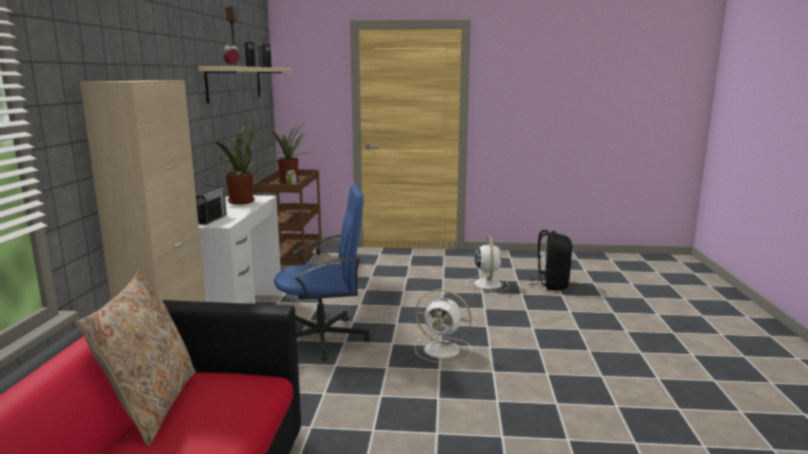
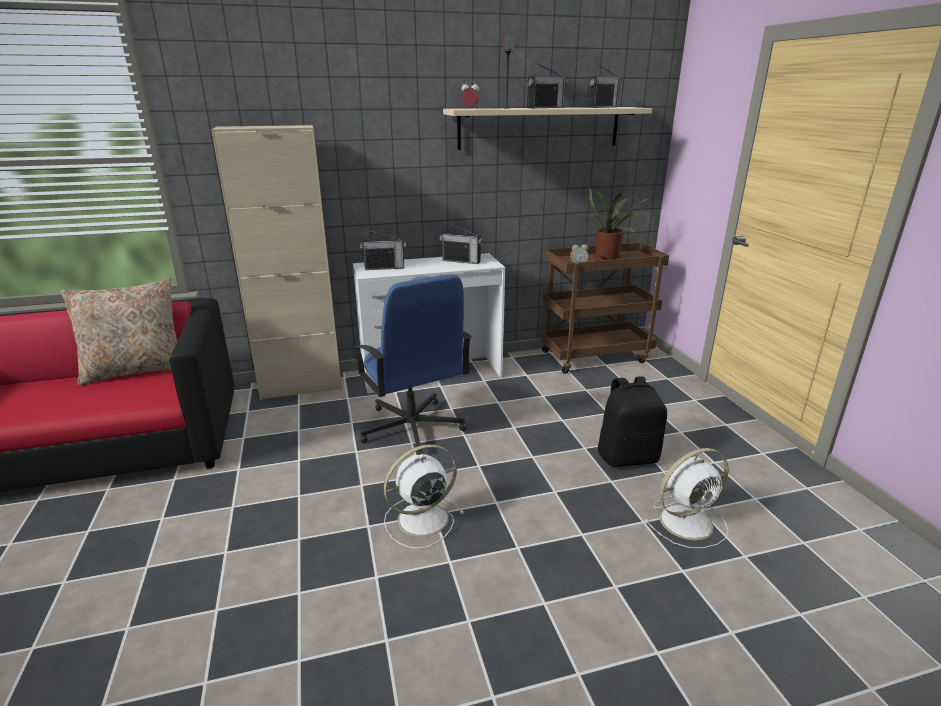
camera: 70 degrees right, 10 degrees up
(238, 201) = (461, 261): potted plant -> radio
(444, 350) = (420, 520): white fan -> white fan turned 60 degrees clockwise
(551, 284) = (775, 610): black backpack -> black backpack (627, 456)

